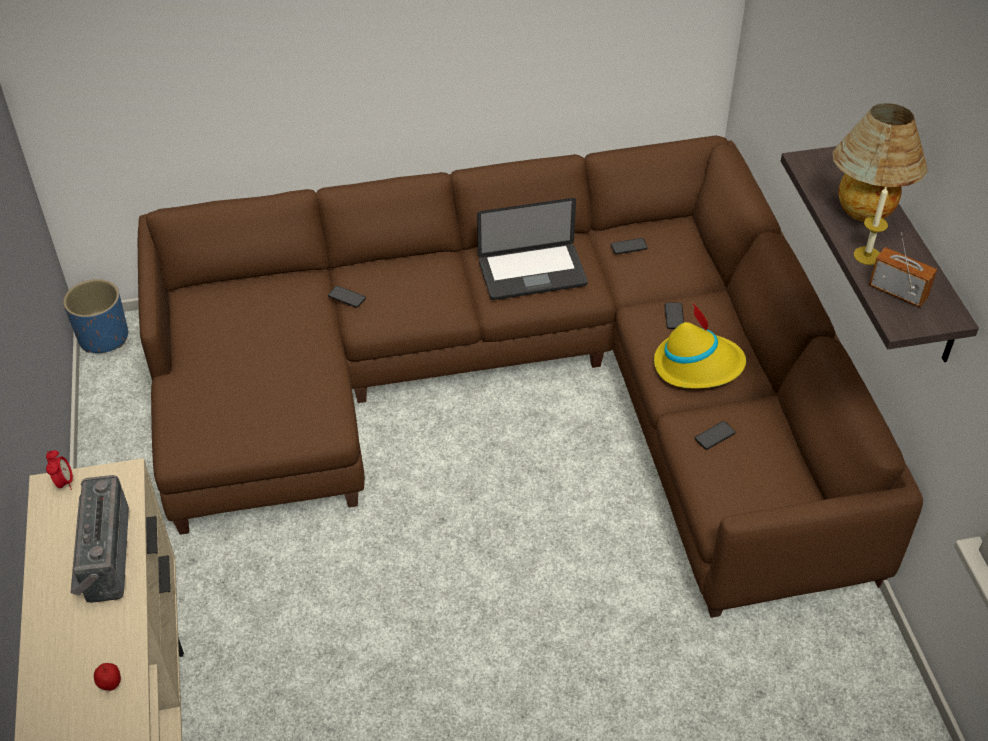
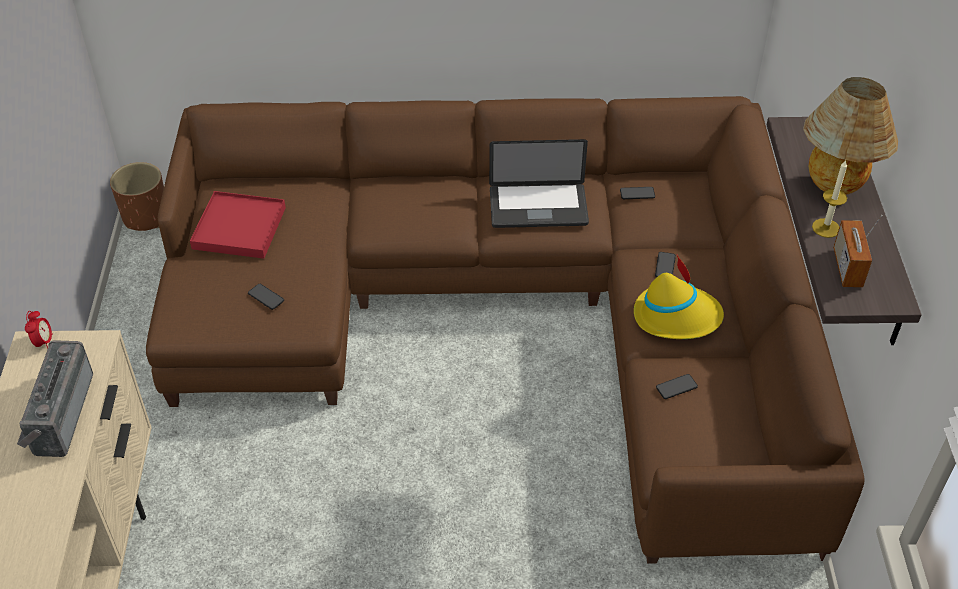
camera: 10 degrees right, 0 degrees up
(104, 337) = (146, 217): blue planter -> brown planter
(110, 685) = (34, 535): apple -> none
(226, 335) = (239, 228): none -> red tray
(347, 297) = (358, 207): phone -> phone (266, 297)
(898, 292) = (847, 268): radio -> radio turned 135 degrees counterclockwise

